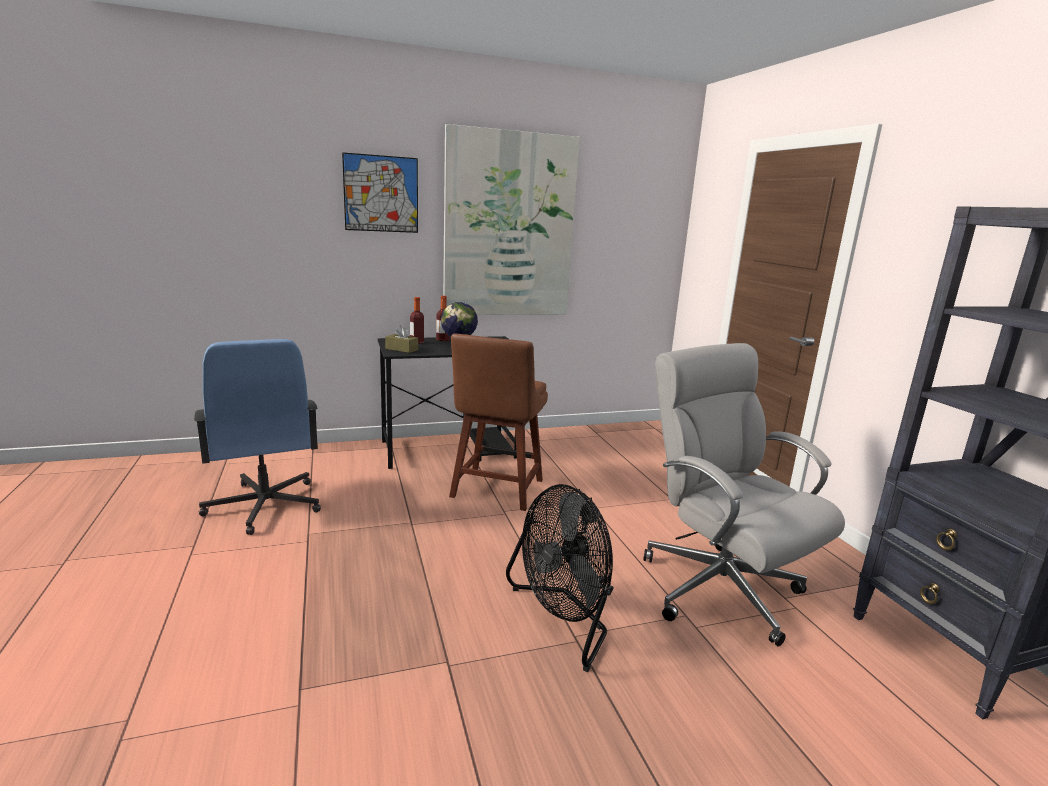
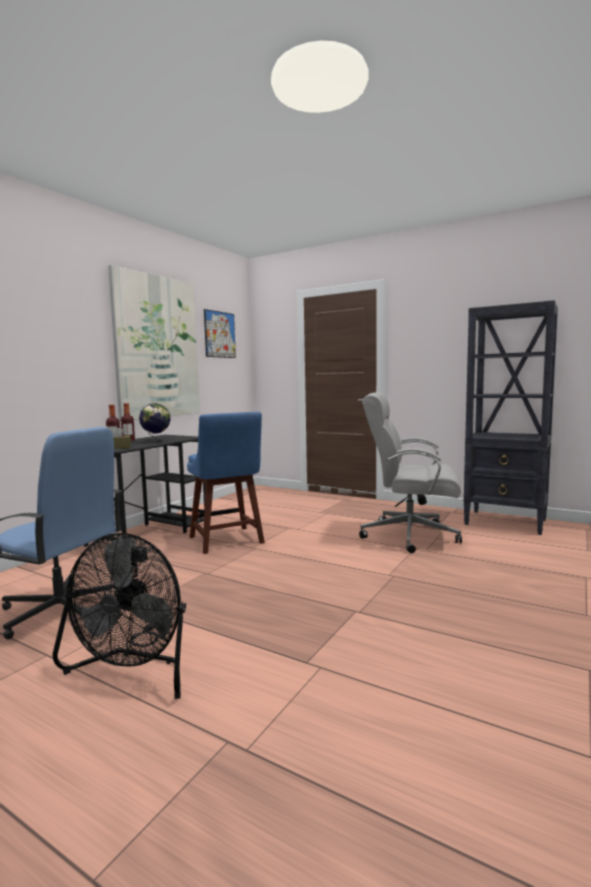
camera: 40 degrees left, 10 degrees down
(381, 194) = (64, 318): picture -> picture (220, 334)
(495, 490) = (227, 541): brown chair -> blue chair
(566, 615) = (370, 570): black fan -> black fan (132, 667)

